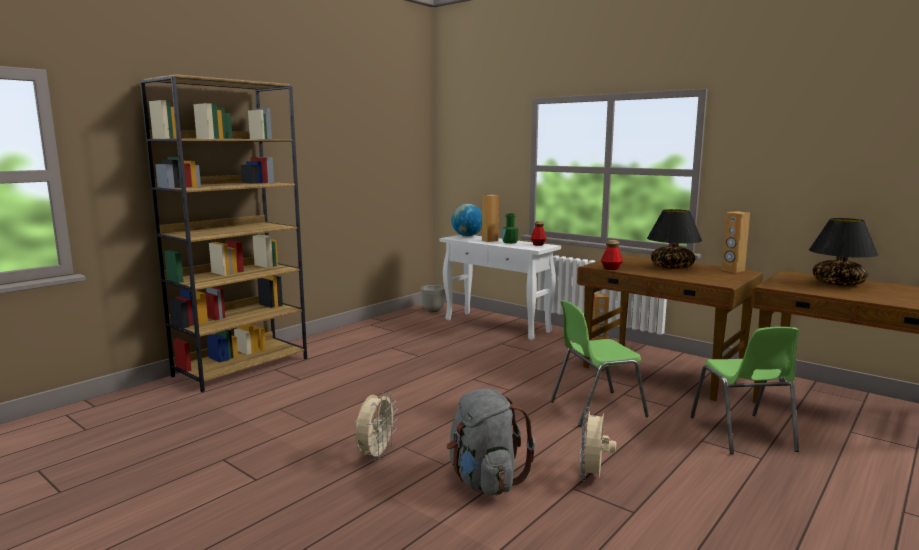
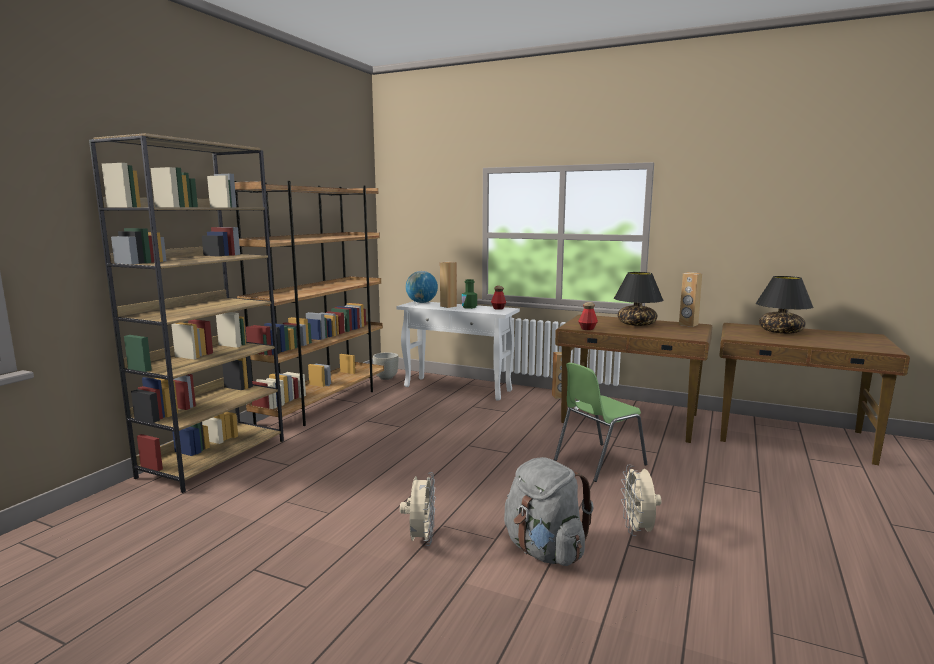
camera: 15 degrees left, 0 degrees up
(361, 329) = (323, 404): none -> brown bookcase
(742, 434) = (731, 471): green chair -> none

